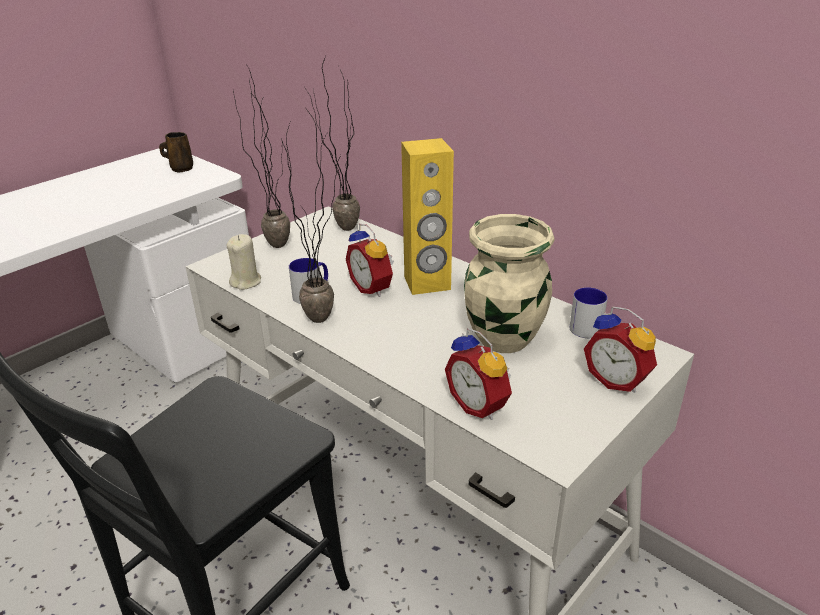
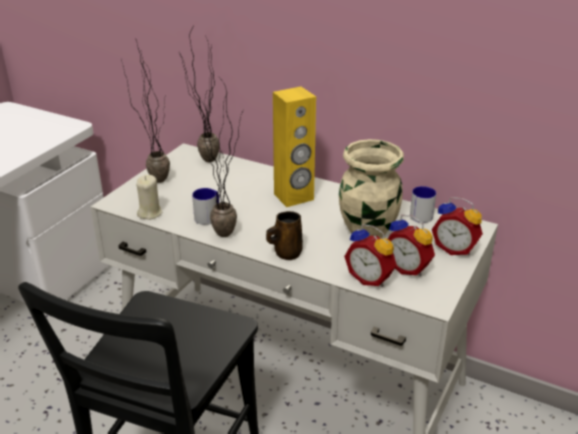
camera: 15 degrees left, 0 degrees up
(180, 169) = (32, 122): brown mug -> brown mug (286, 253)
(373, 288) = (254, 205): alarm clock -> alarm clock (408, 268)

